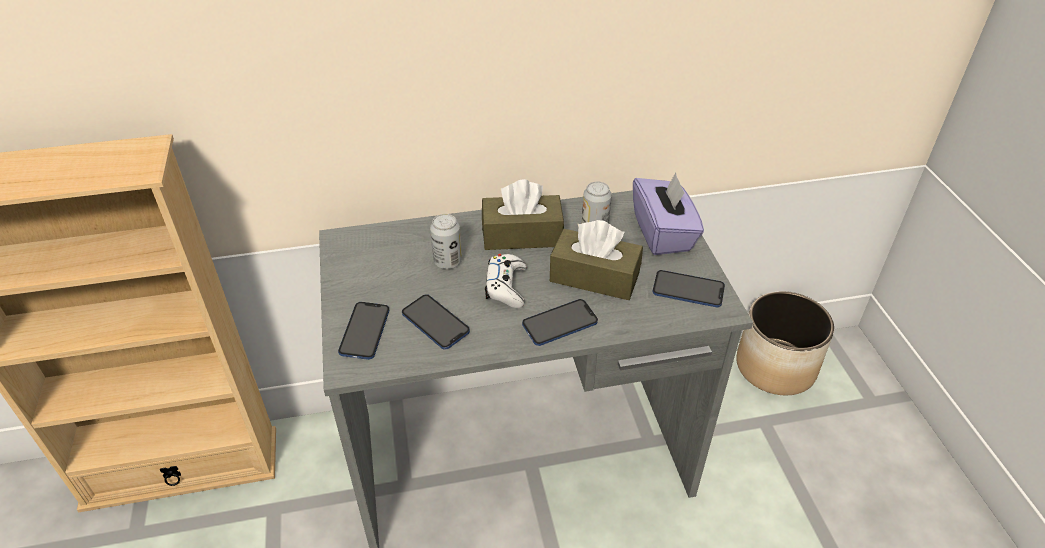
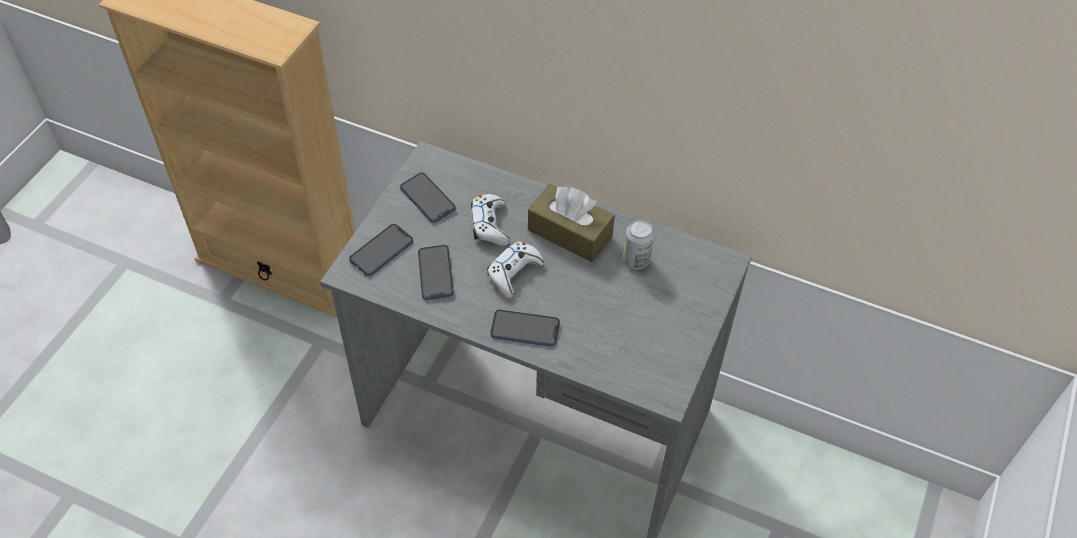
camera: 35 degrees right, 10 degrees up
(447, 262) = (490, 225): can -> white game controller
(594, 277) = (591, 305): brown tissue box -> none
(663, 233) = (690, 299): purple tissue box -> none
(688, 290) = (656, 362): phone -> phone (427, 199)
(776, 366) = (844, 486): planter -> none

